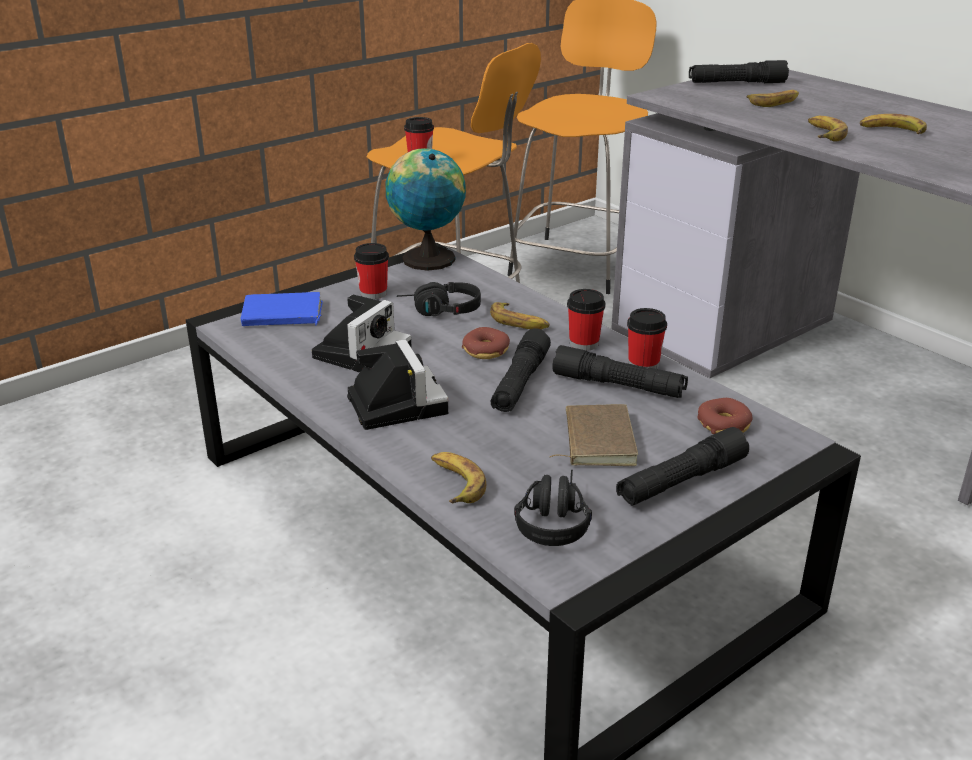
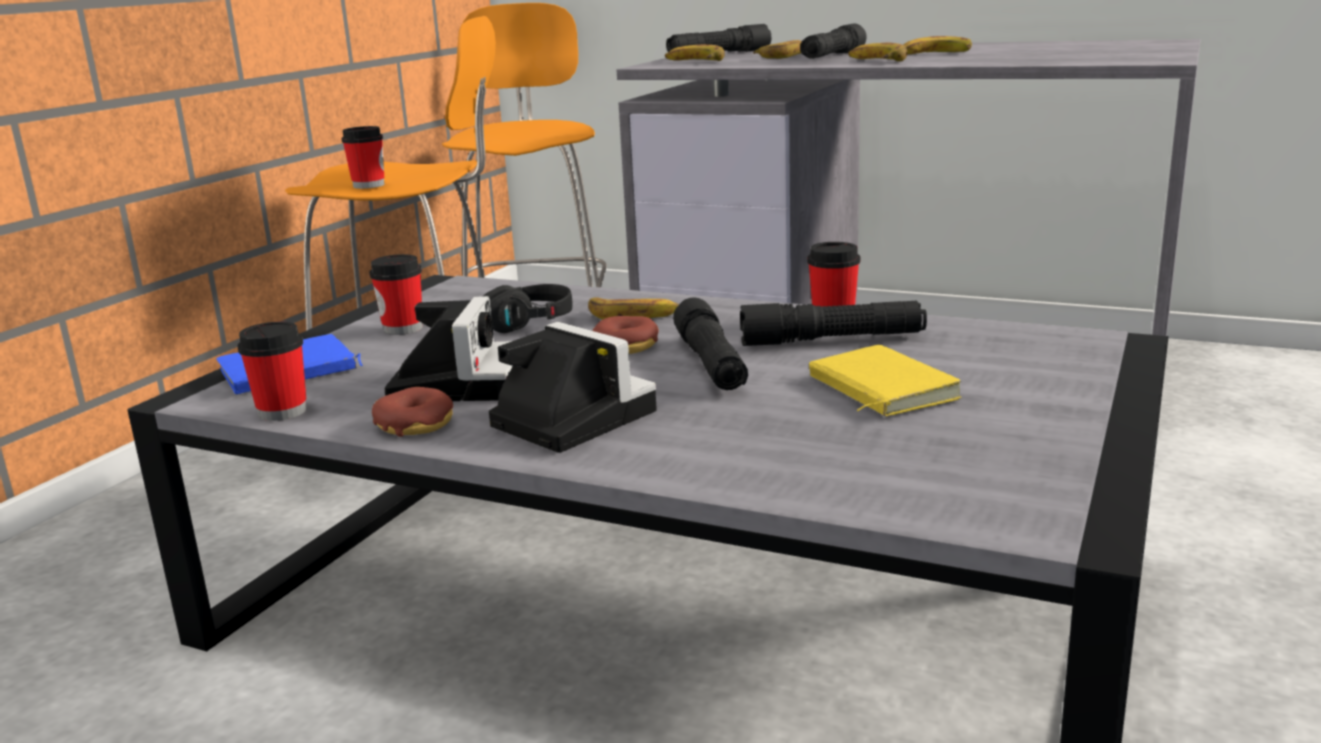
camera: 25 degrees left, 10 degrees down
(426, 258) = (438, 287): globe -> none
(455, 483) = (761, 472): banana -> banana (694, 61)
(553, 518) = (938, 472): black headphones -> none
(584, 343) = (738, 316): cup -> cup (282, 411)
(596, 440) = (878, 389): brown book -> yellow book
(681, 481) = (1030, 399): black flashlight -> black flashlight (833, 56)
(724, 424) = (997, 344): donut -> donut (415, 424)

